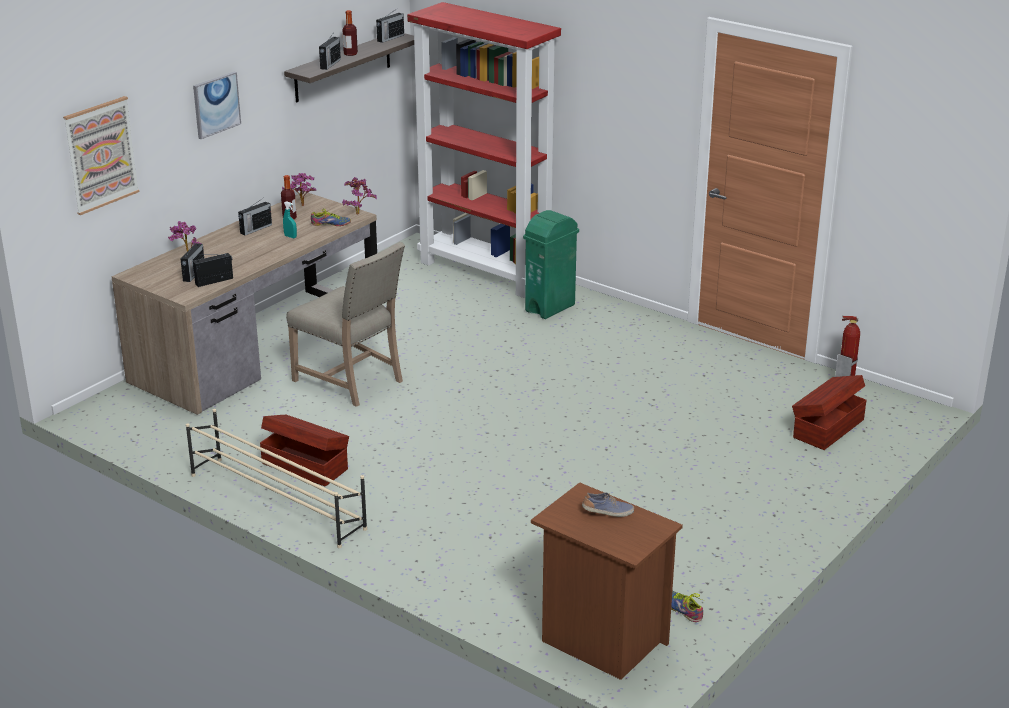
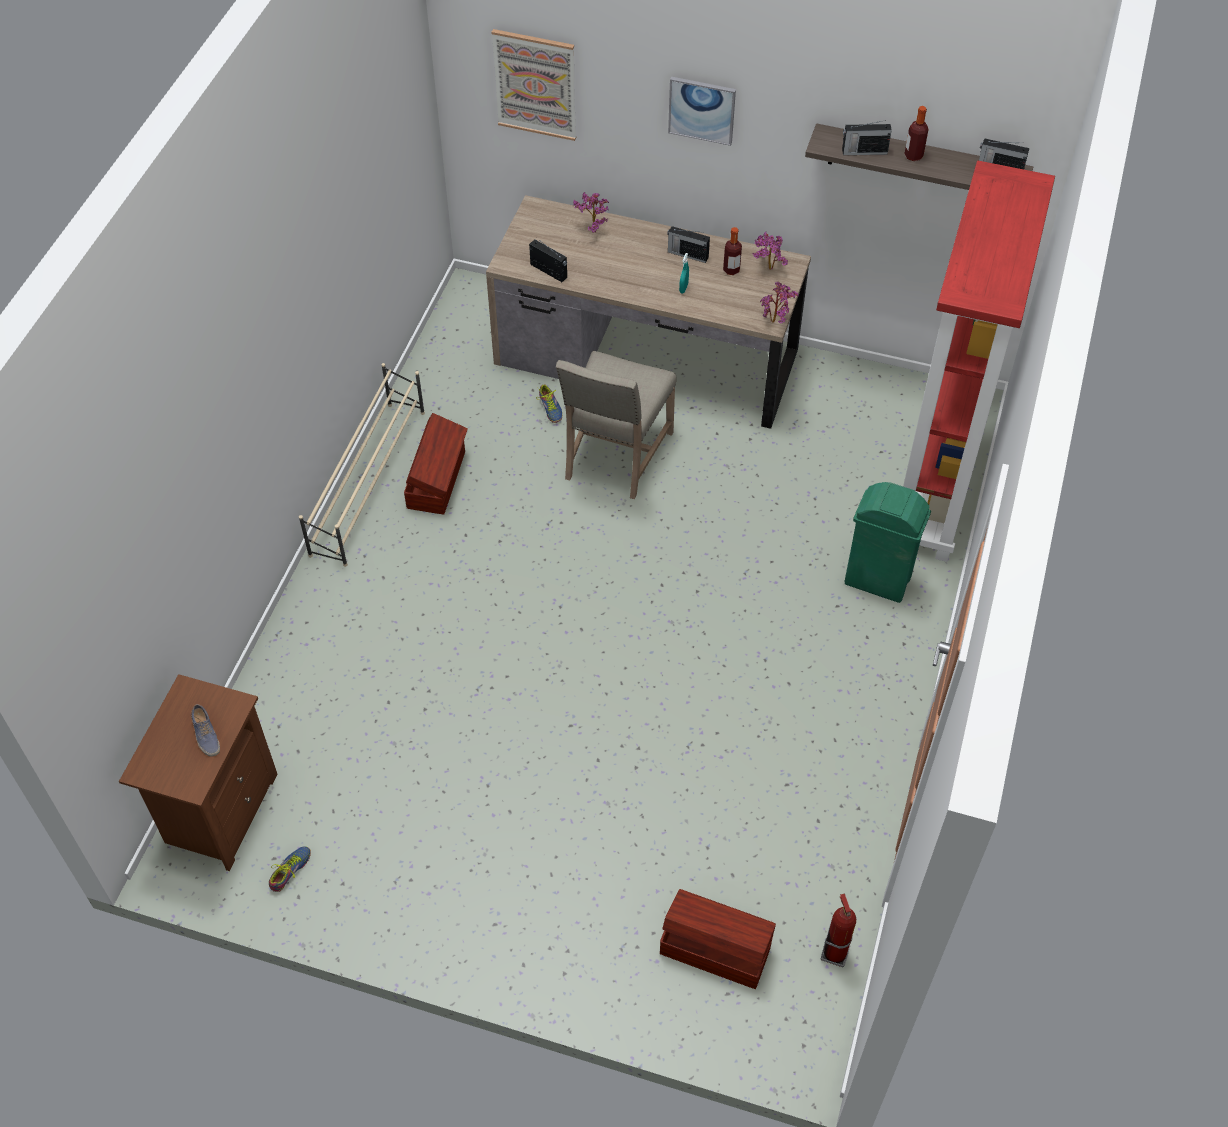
camera: 70 degrees right, 25 degrees up
(193, 274) = (557, 250): radio -> none
(331, 224) = (733, 309): shoe -> shoe (549, 409)

